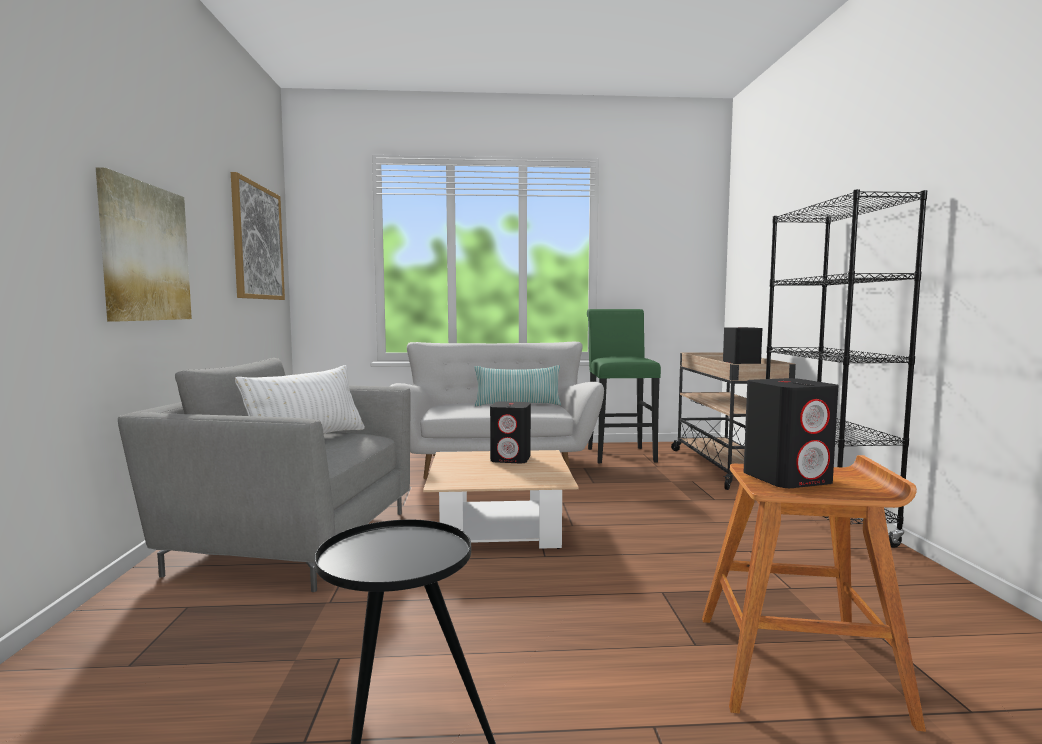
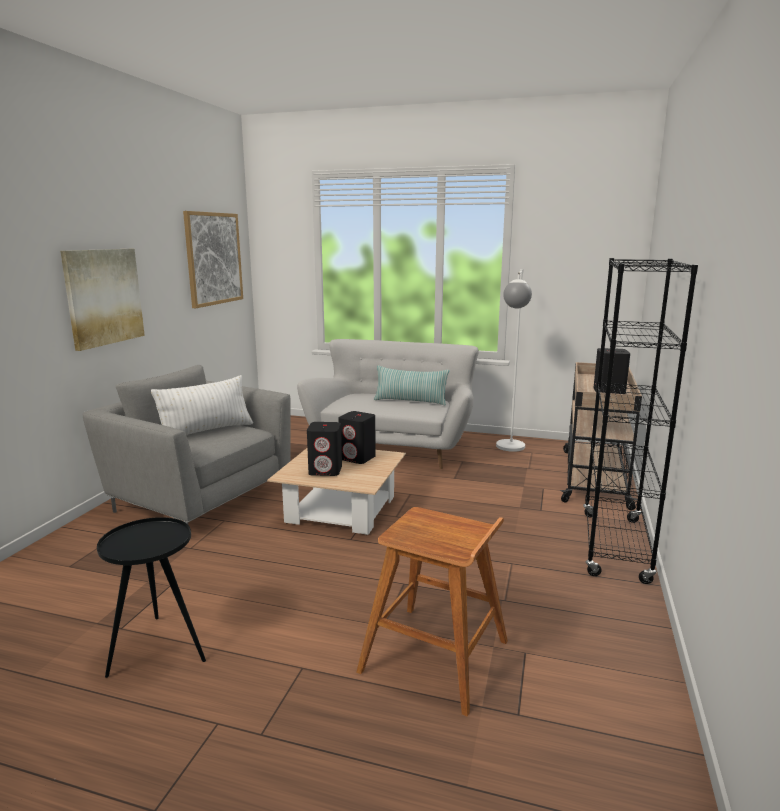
camera: 20 degrees right, 10 degrees up
(619, 454) = (509, 450): green stool -> white floor lamp
(787, 478) = (426, 528): black speaker -> black speaker (326, 470)

